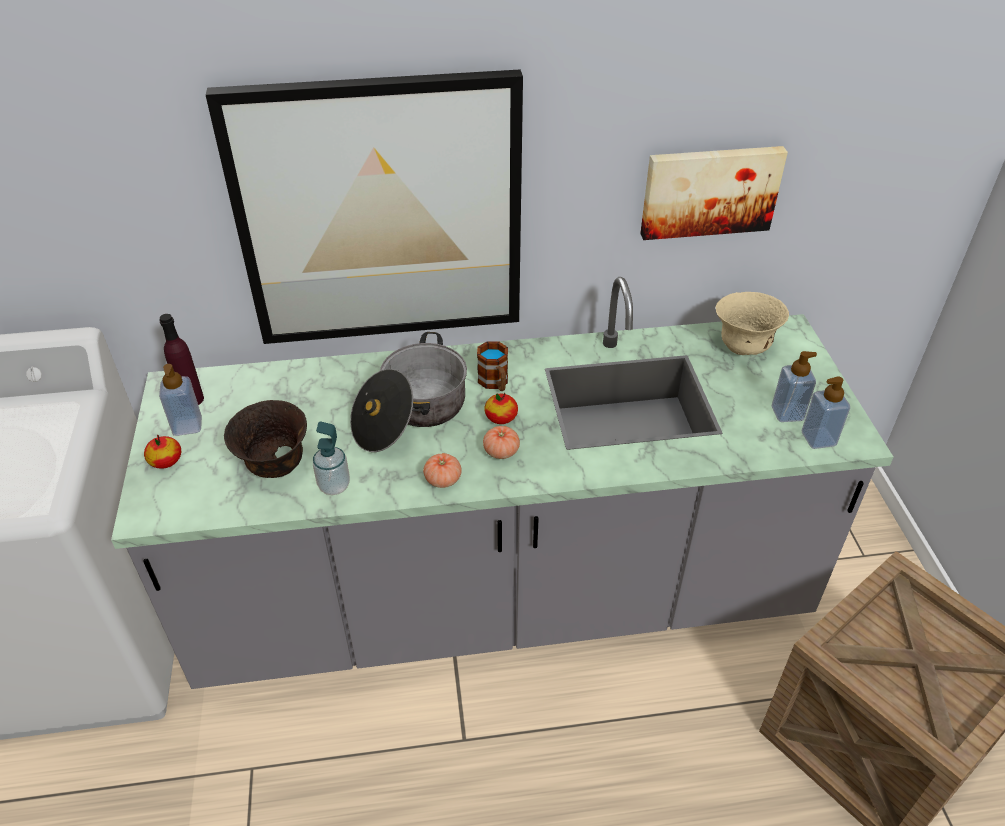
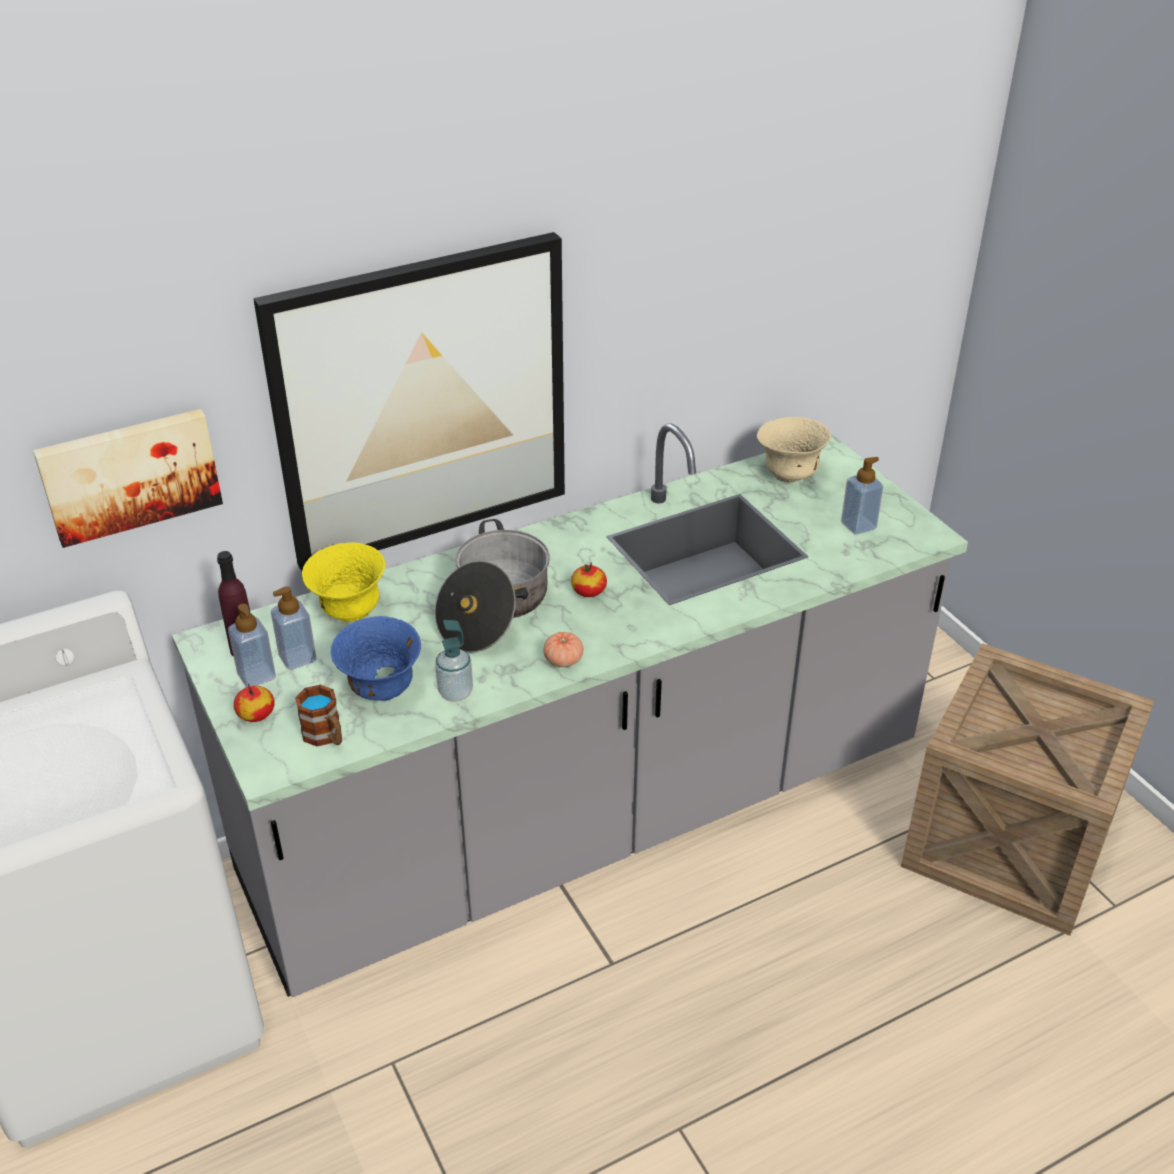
camera: 20 degrees left, 5 degrees down
(276, 467) = (382, 690): brown bowl -> blue bowl
(293, 387) = (350, 612): none -> yellow bowl
(495, 383) = (564, 561): mug -> mug (326, 736)
(501, 451) = (606, 621): tomato -> none
(709, 190) = (732, 322): picture -> picture (130, 474)
(818, 438) = (896, 541): soap dispenser -> soap dispenser (297, 658)

